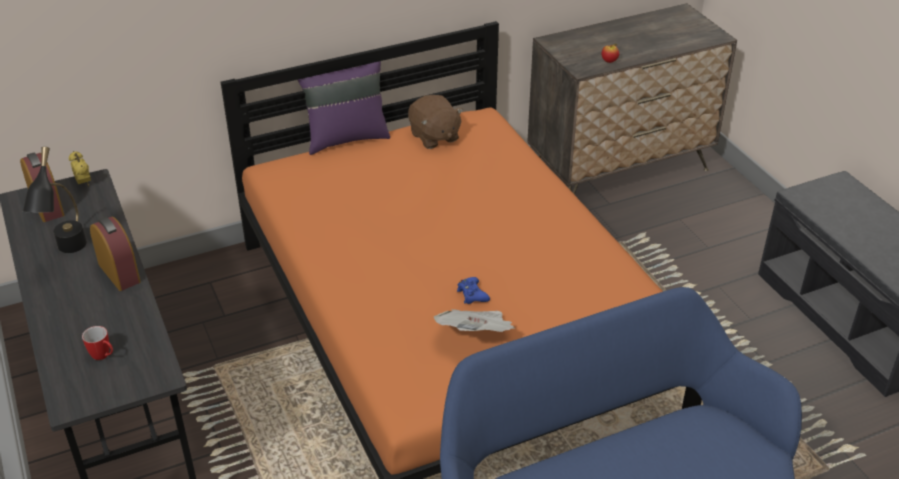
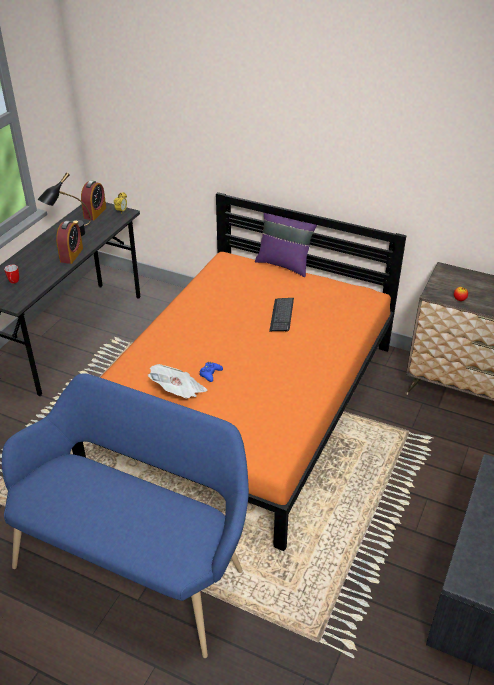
camera: 50 degrees right, 0 degrees up
(434, 137) = (327, 290): brown plush toy -> none
(438, 189) = (281, 315): none -> keyboard

